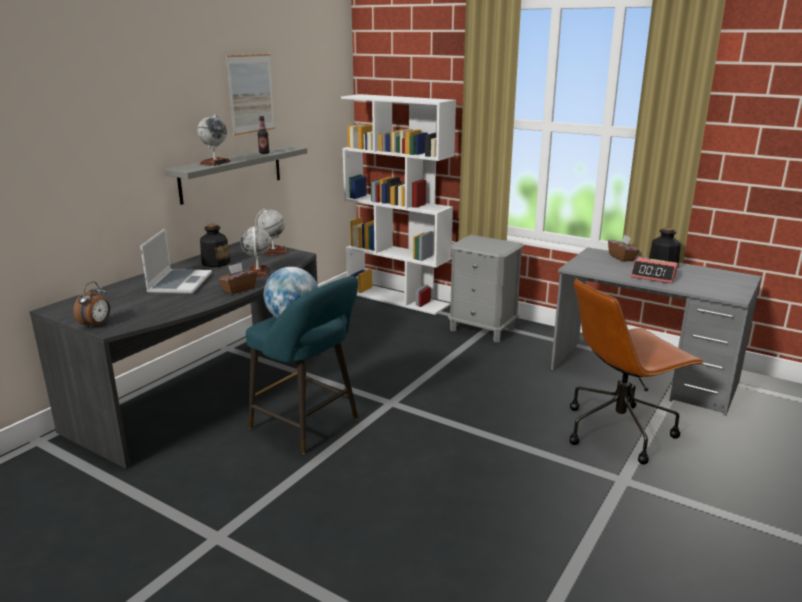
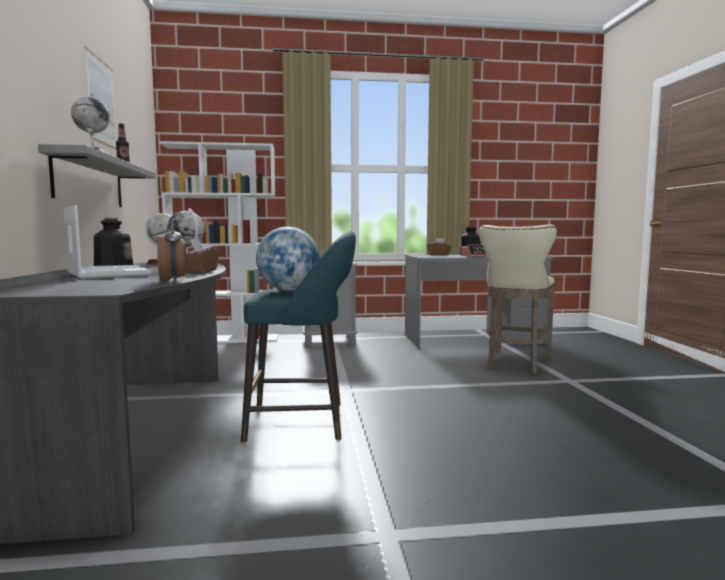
camera: 40 degrees left, 15 degrees down
(96, 325) = (71, 292): alarm clock -> alarm clock (173, 280)
(619, 430) = (516, 362): brown office chair -> beige stool

